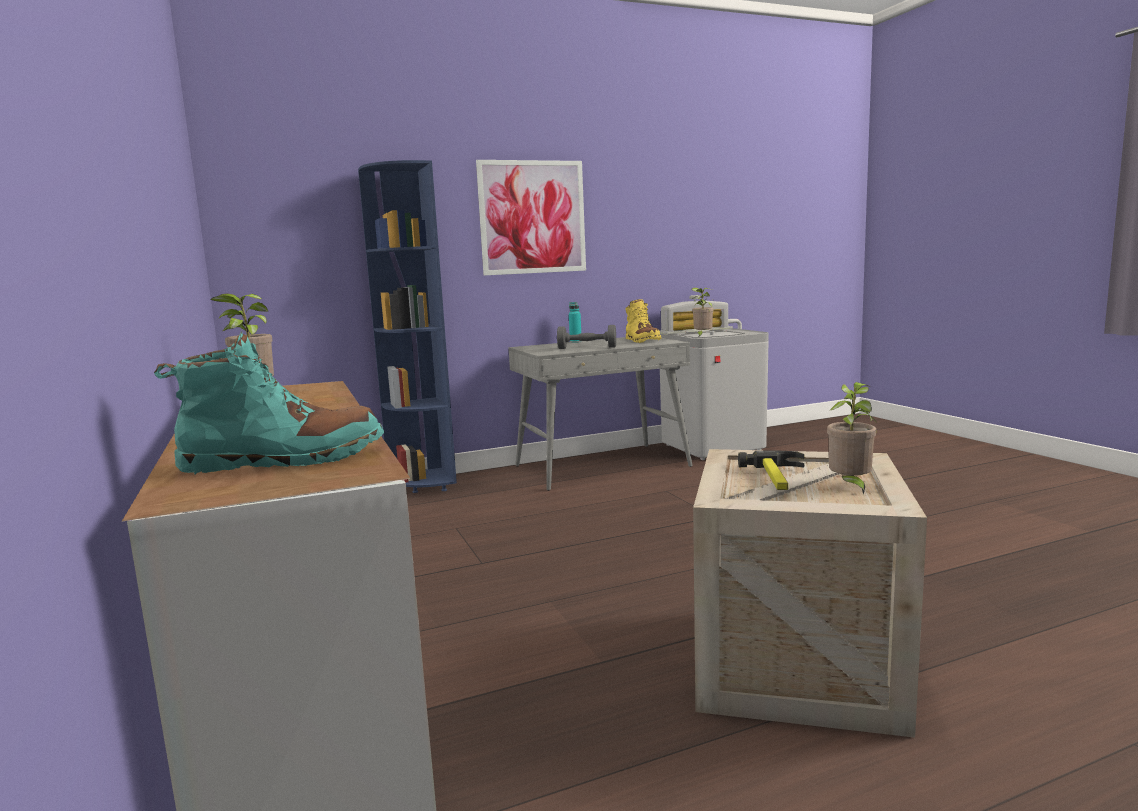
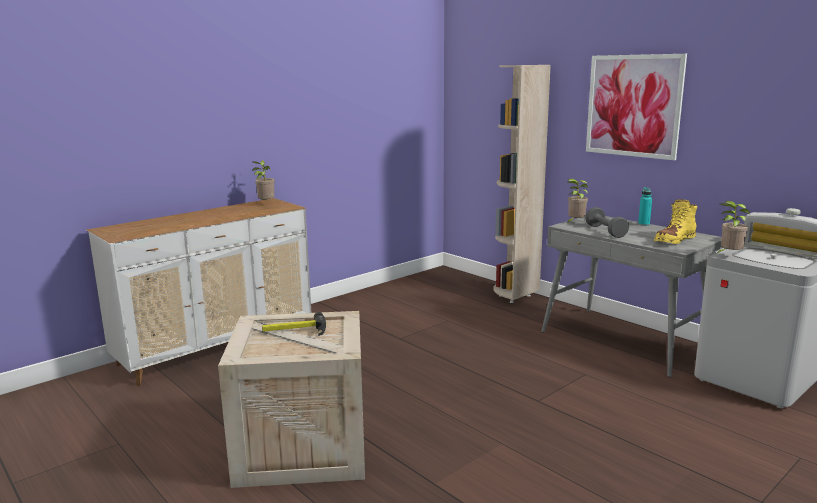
camera: 70 degrees right, 5 degrees up
(283, 460) = (140, 228): turquoise boot -> none
(423, 487) = (512, 295): blue bookcase -> beige bookcase
(850, 486) = (285, 350): potted plant -> potted plant (575, 222)

